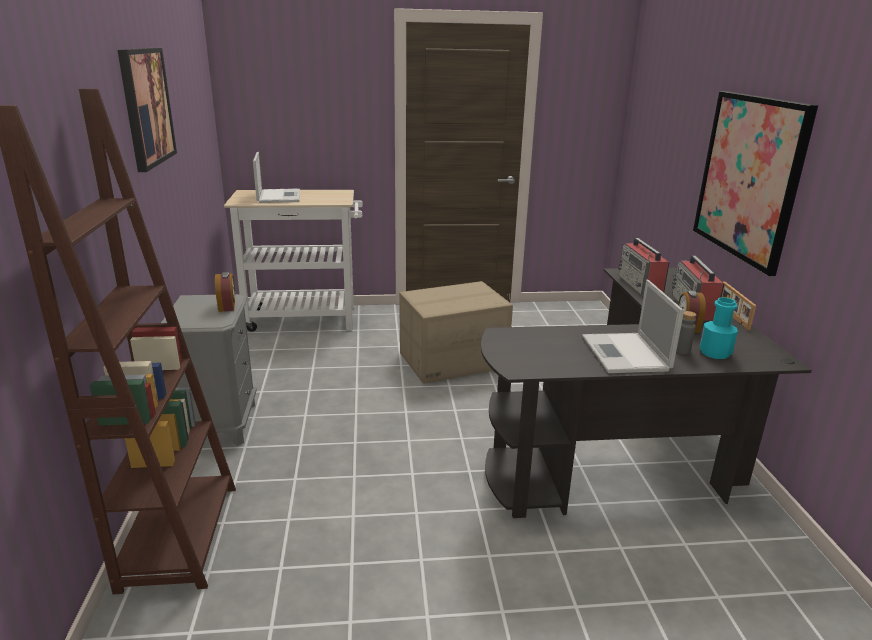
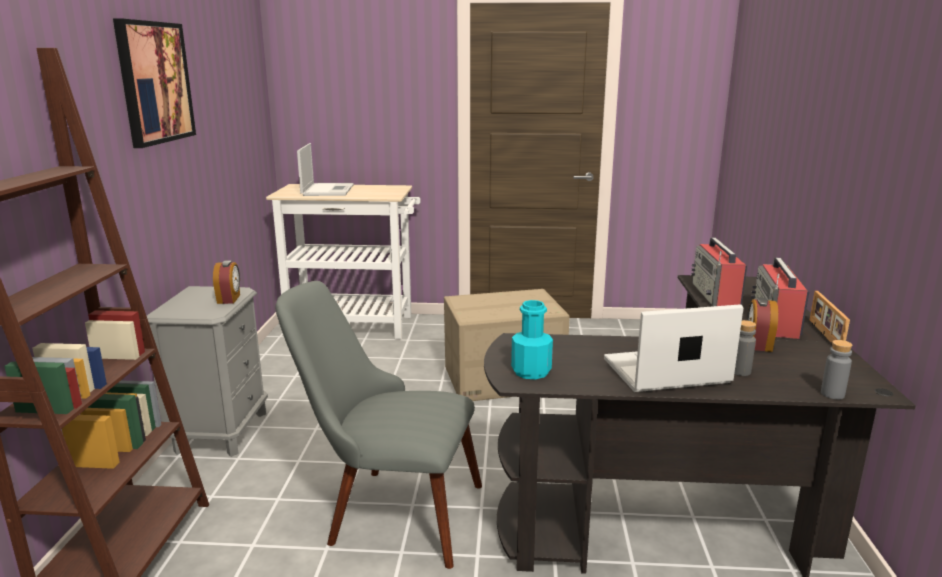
camera: 10 degrees right, 5 degrees down
(393, 481) = (387, 511): none -> grey chair
(626, 354) = (663, 372): laptop -> laptop turned 75 degrees clockwise
(715, 353) = (784, 376): turquoise bottle -> turquoise bottle (531, 371)
(749, 177) = (847, 160): picture -> none
(753, 365) = (832, 394): none -> grey bottle

